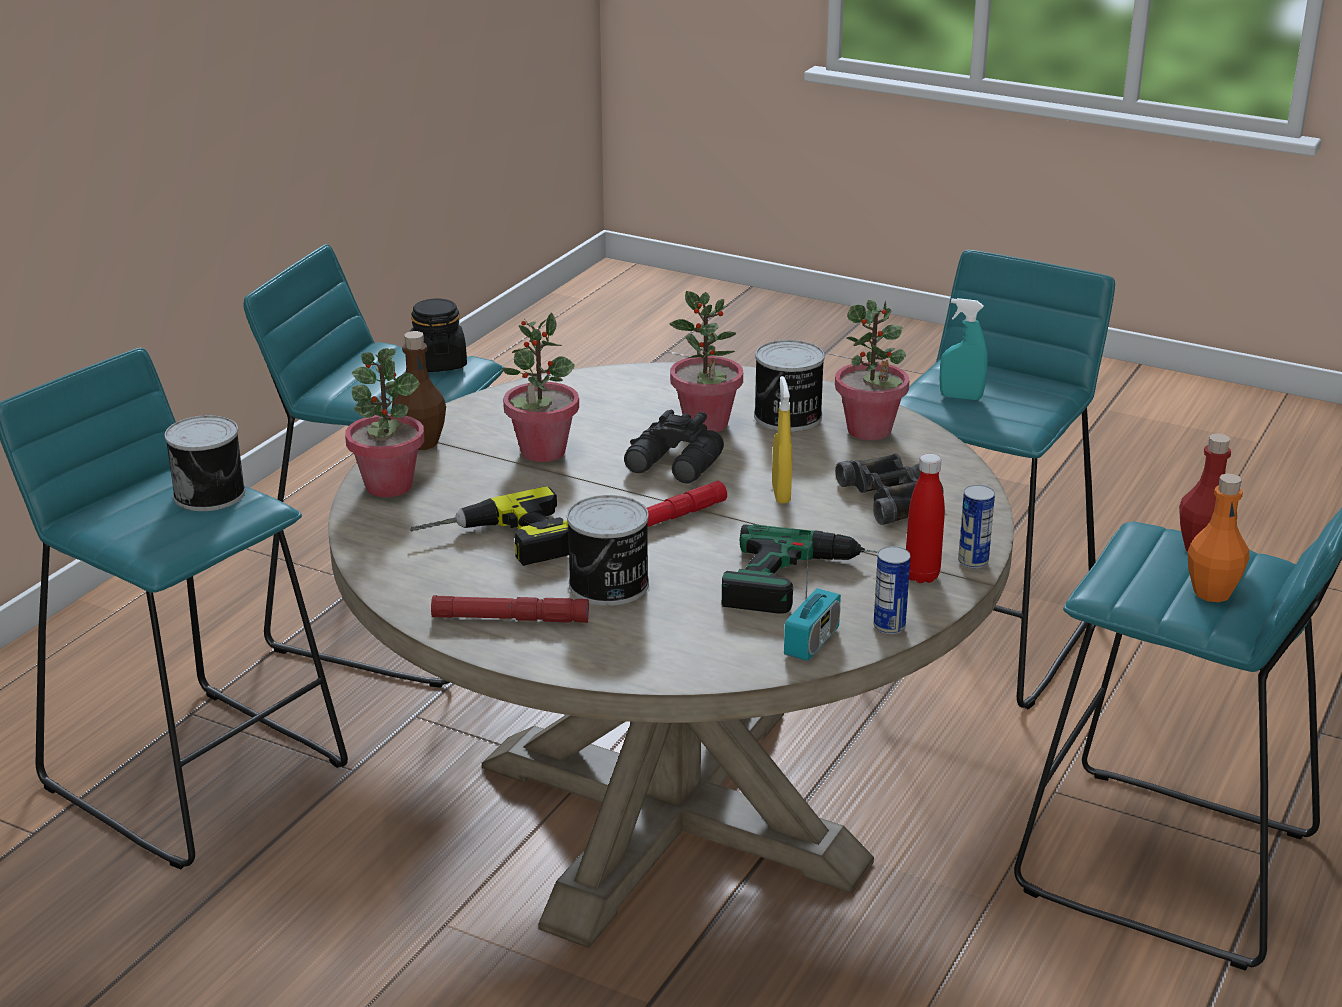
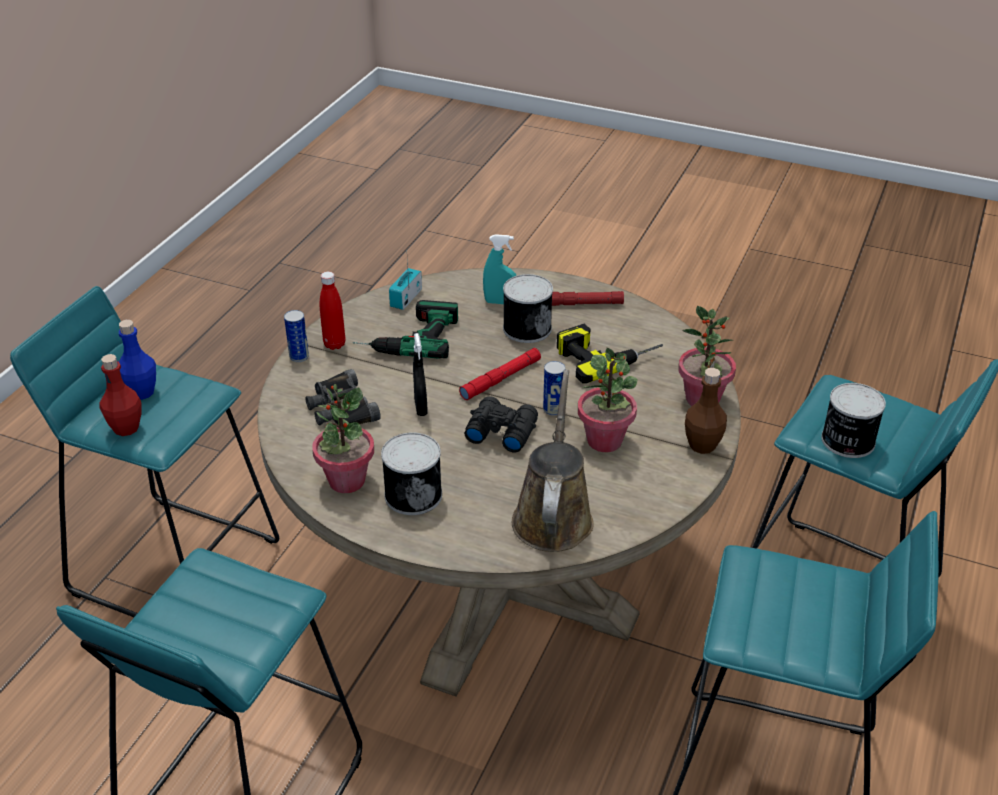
camera: 175 degrees right, 10 degrees up
(438, 363) = (765, 632): black jar -> none
(628, 395) = (553, 515): none -> brown watering can
(706, 424) = (481, 481): potted plant -> none
(781, 494) = (421, 407): yellow spray bottle -> black spray bottle
(889, 626) = (361, 310): can -> can (553, 409)
(961, 397) = (245, 606): turquoise spray bottle -> turquoise spray bottle (500, 302)
(1212, 593) = (142, 392): orange bottle -> blue bottle

